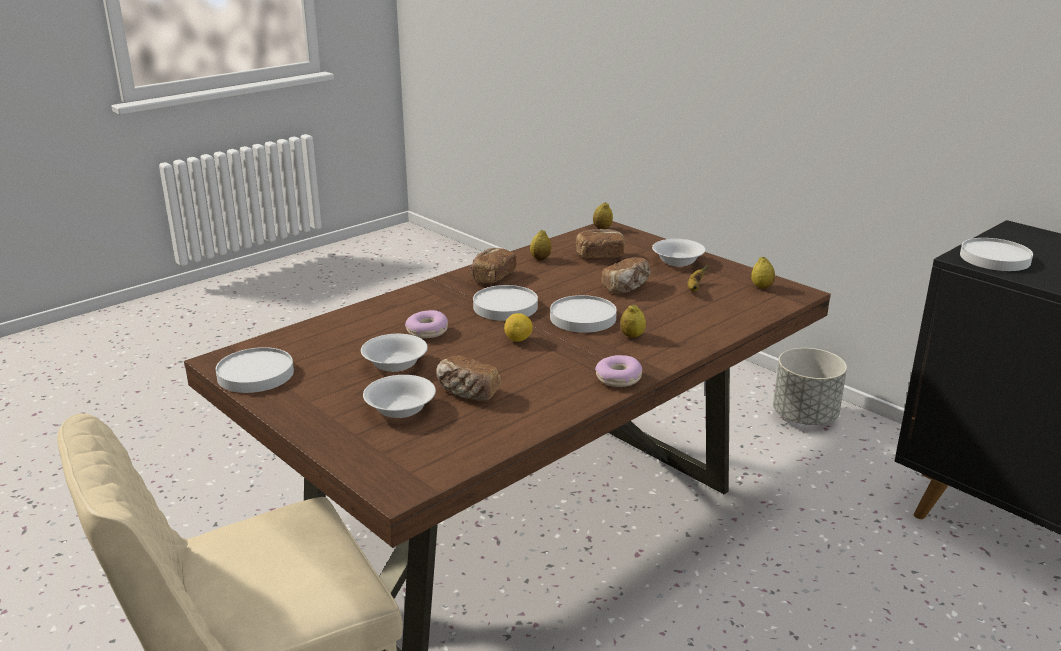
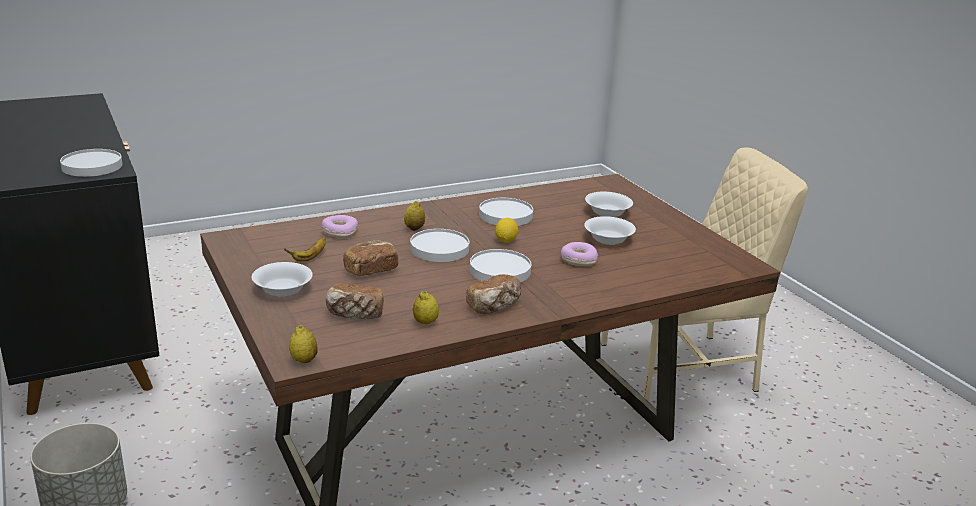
camera: 165 degrees left, 0 degrees up
(255, 374) = (715, 250): white plate -> white plate (505, 215)
(467, 393) = (560, 214): bread -> none
(618, 379) = (453, 205): donut -> donut (339, 232)
(761, 287) = (248, 248): lemon -> none

